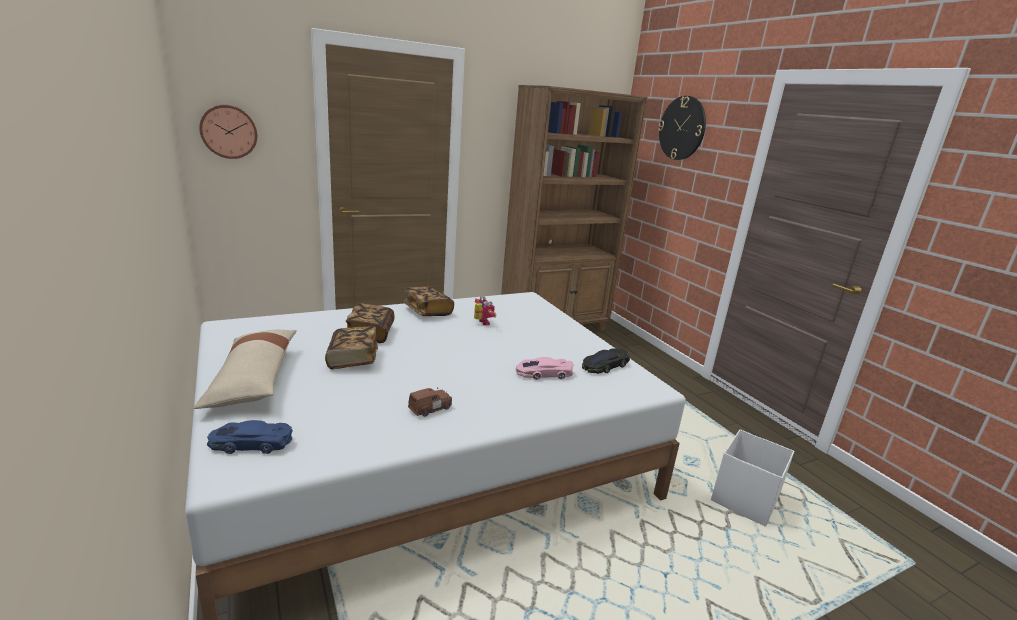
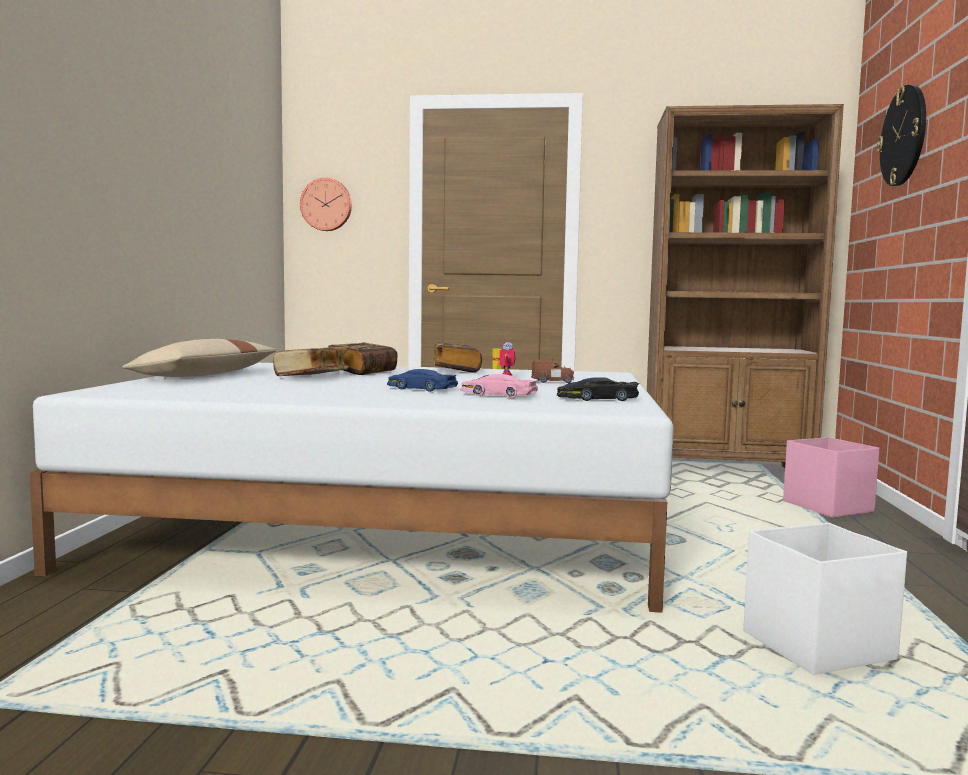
camera: 35 degrees right, 15 degrees down
(251, 443) = (134, 388): blue toy car -> blue toy car (421, 389)
(430, 409) = (318, 393): brown toy car -> brown toy car (552, 382)
(633, 357) = (827, 507): none -> pink storage box

